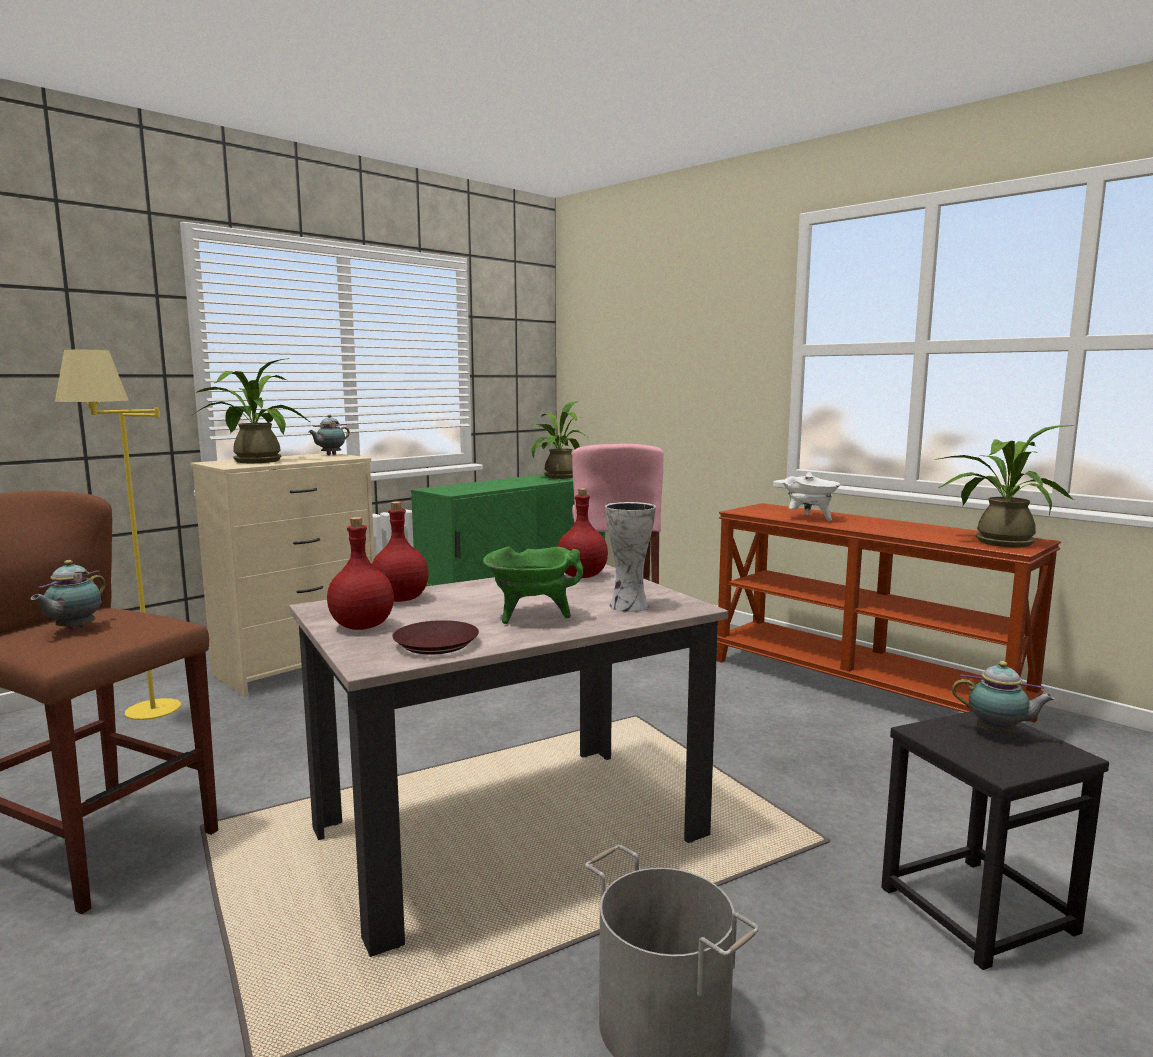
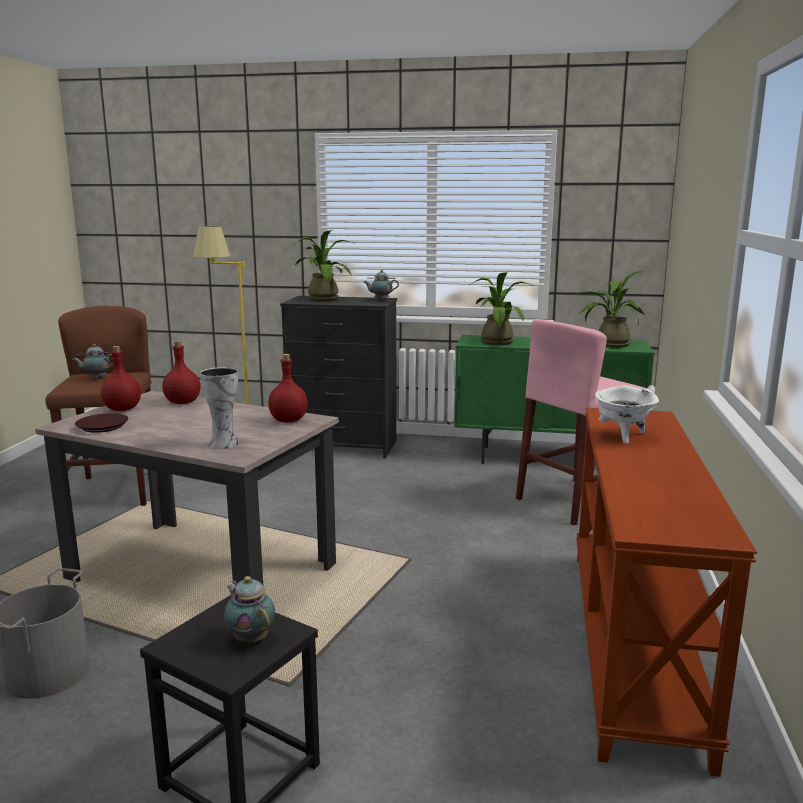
camera: 55 degrees right, 5 degrees up
(298, 667) = (343, 446): beige dresser -> black dresser
(531, 616) = (174, 430): green cooking pot -> none
(997, 542) = (666, 519): potted plant -> potted plant (497, 341)
(999, 734) = (250, 638): teapot -> teapot turned 150 degrees clockwise

